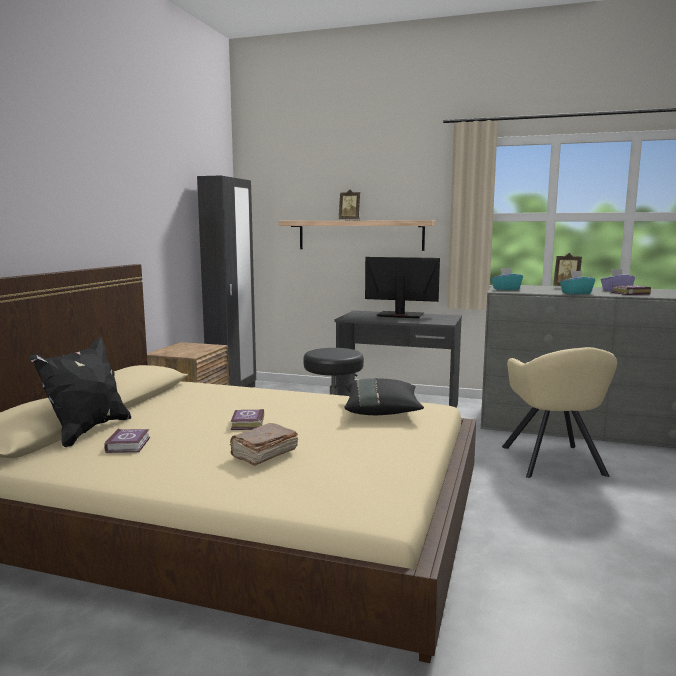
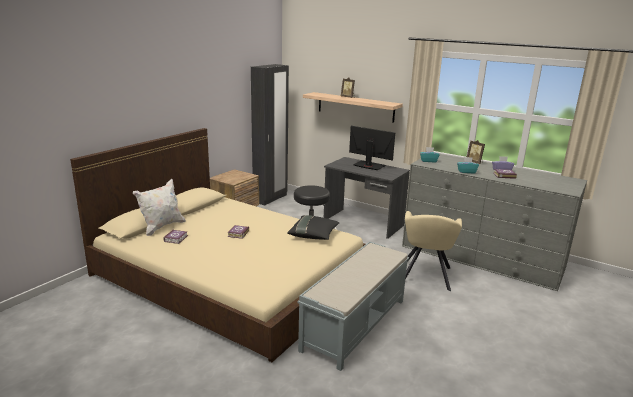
camera: 15 degrees right, 10 degrees up
(87, 431) = (162, 227): black pillow -> white pillow
(263, 454) = (232, 254): brown book -> none
(519, 552) = (355, 323): none -> grey bench

